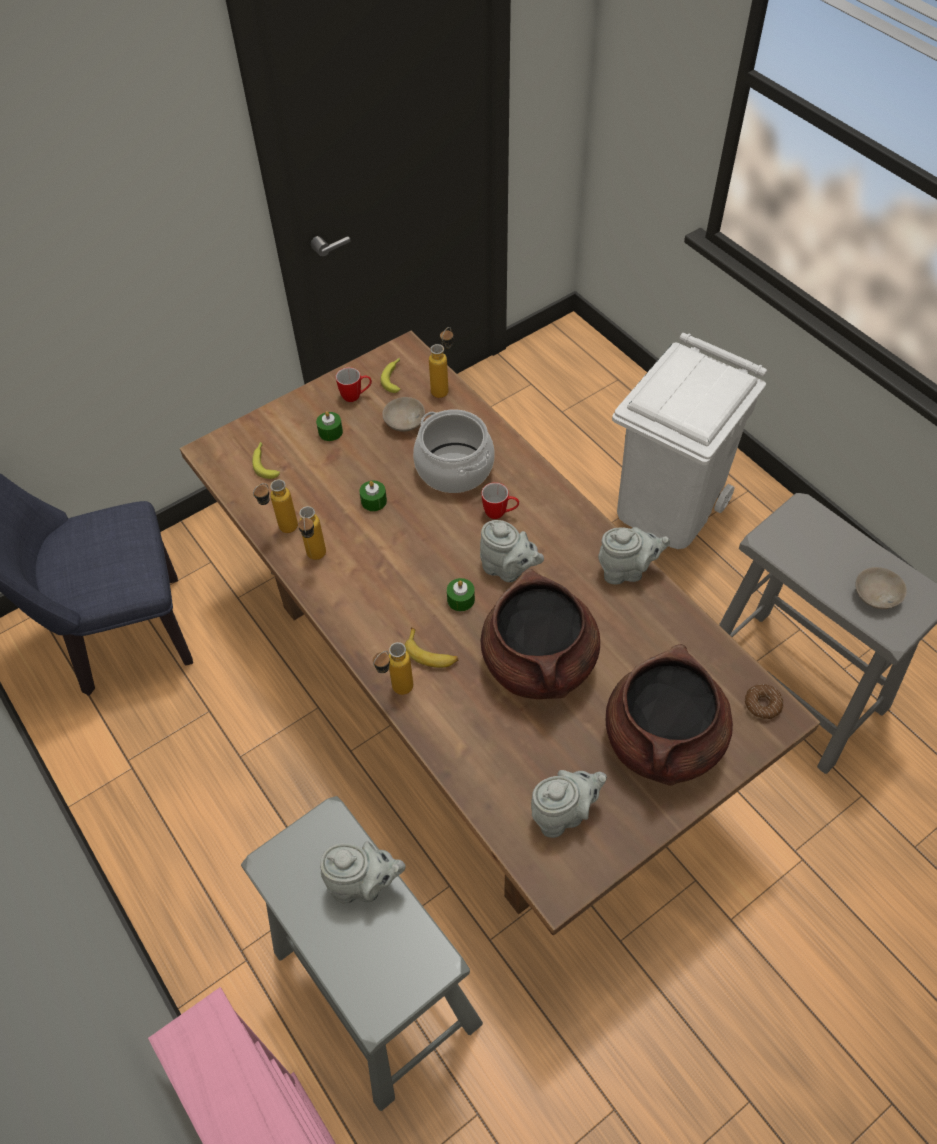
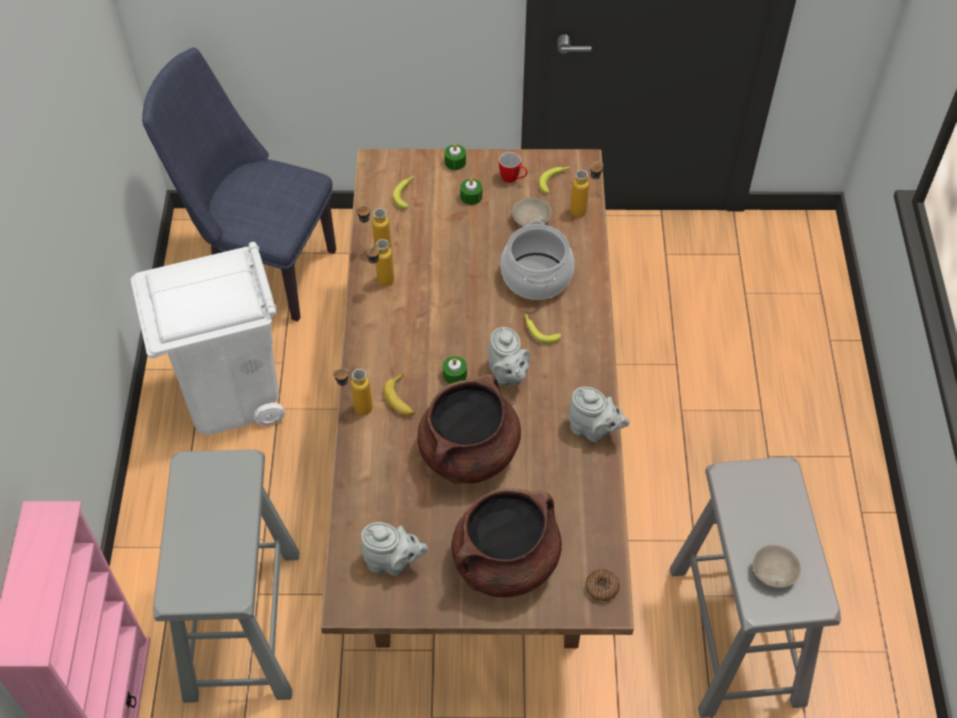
camera: 35 degrees right, 0 degrees up
(363, 884) = (231, 517): grey teapot -> none
(374, 501) = (457, 266): green candle -> green candle (455, 162)
(500, 513) = (539, 330): mug -> banana
(668, 508) = (764, 428): white trash can -> white trash can (231, 395)

